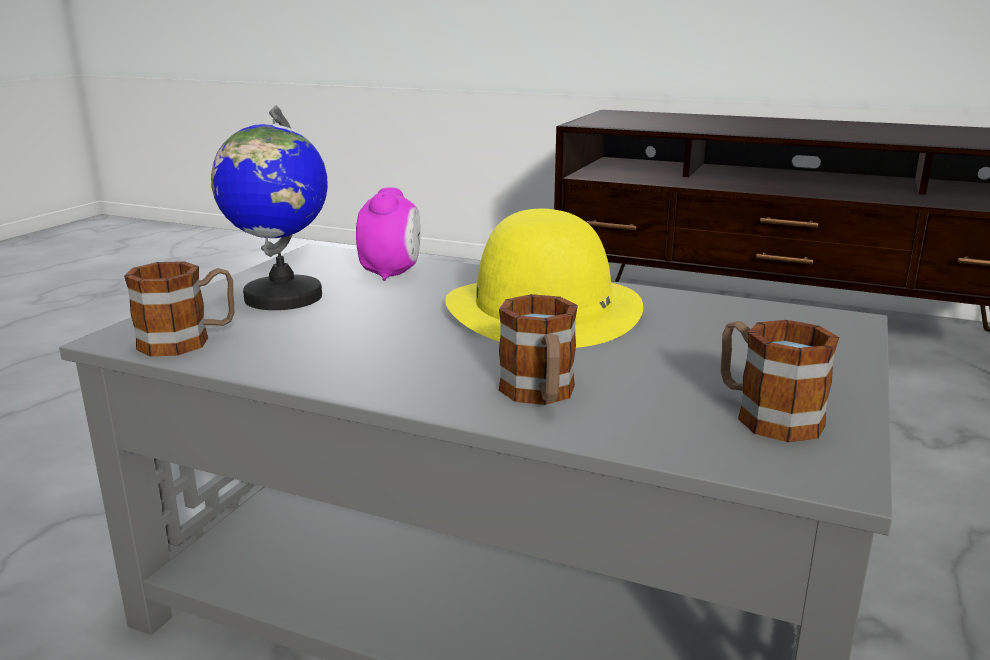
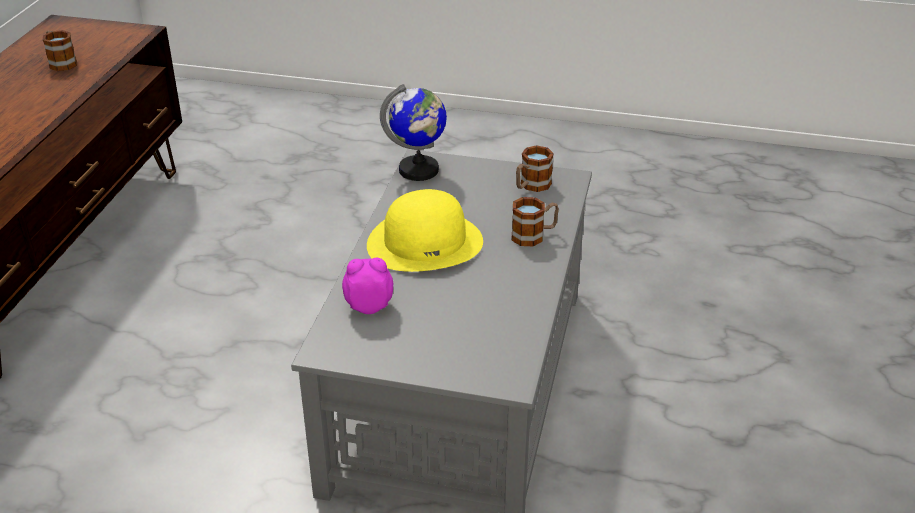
camera: 100 degrees left, 15 degrees up
(189, 341) = (509, 354): mug -> mug (60, 62)
(282, 297) = (428, 340): globe -> globe (419, 170)

